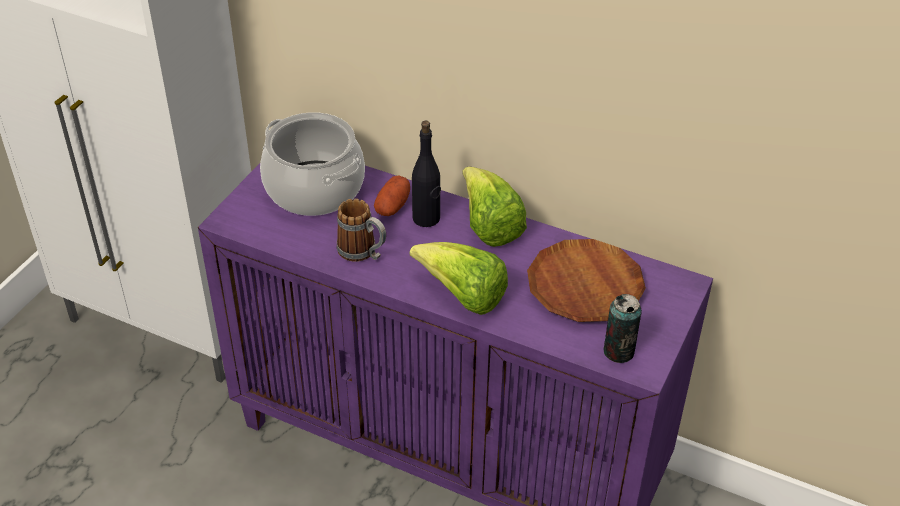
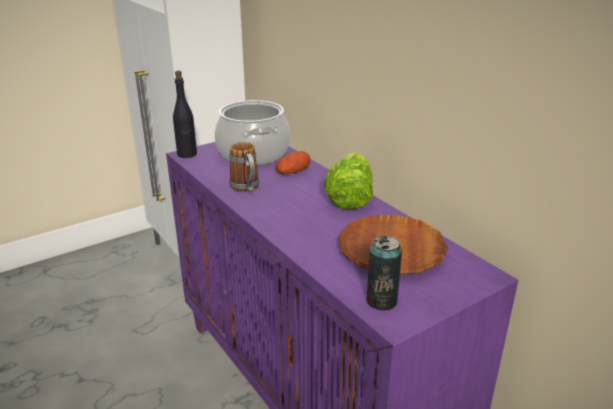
camera: 30 degrees right, 15 degrees down
(426, 218) = (309, 183): black bottle -> black bottle (187, 154)
(462, 296) = (288, 228): lettuce -> none

